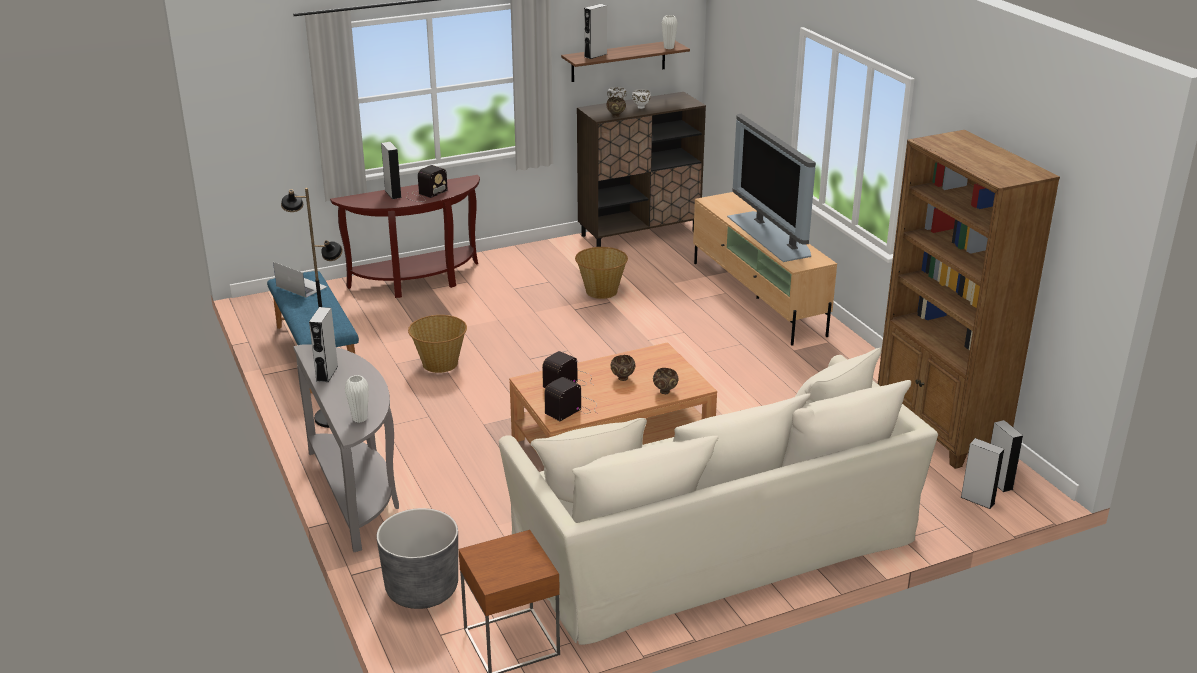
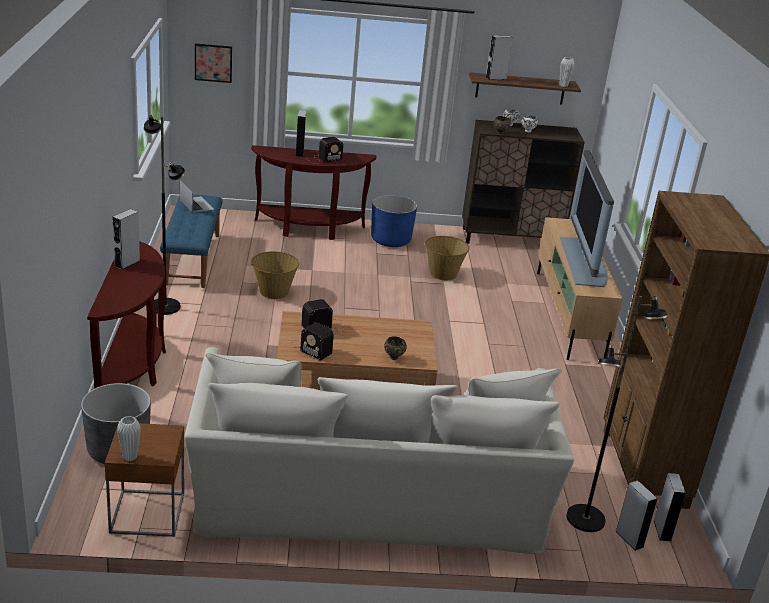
camera: 20 degrees right, 0 degrees up
(262, 109) = (213, 63): none -> picture
(356, 494) = (133, 366): grey console table -> brown console table
(360, 418) = (117, 301): white vase -> white vase (130, 457)
(517, 270) = (390, 240): none -> blue planter
(573, 408) = (310, 347): radio -> radio turned 120 degrees counterclockwise
(622, 379) = (369, 337): brown bowl -> none
(927, 495) = (586, 519): none -> black floor lamp

